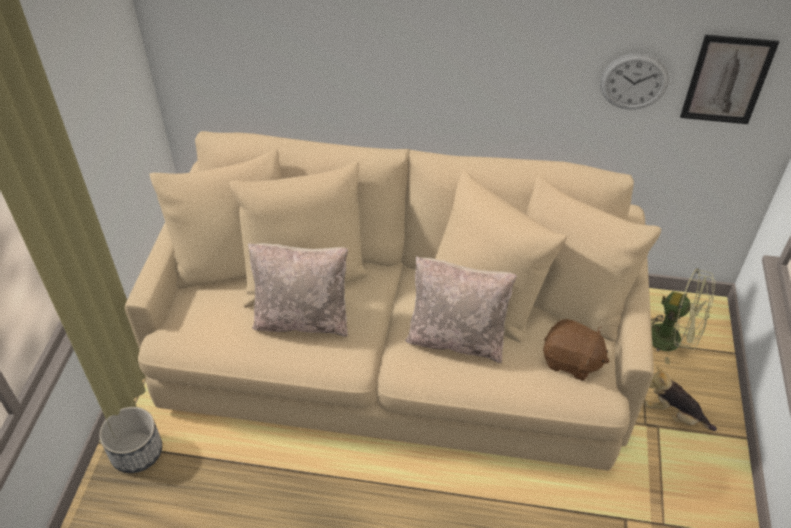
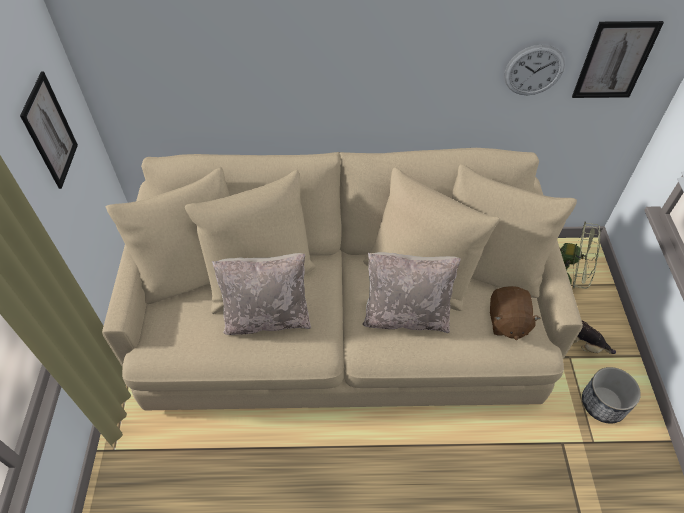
camera: 10 degrees left, 5 degrees up
(106, 89) = (50, 131): none -> picture
(136, 452) = (133, 454): planter -> planter (602, 403)
(571, 361) = (507, 322): brown plush toy -> brown plush toy turned 75 degrees clockwise

